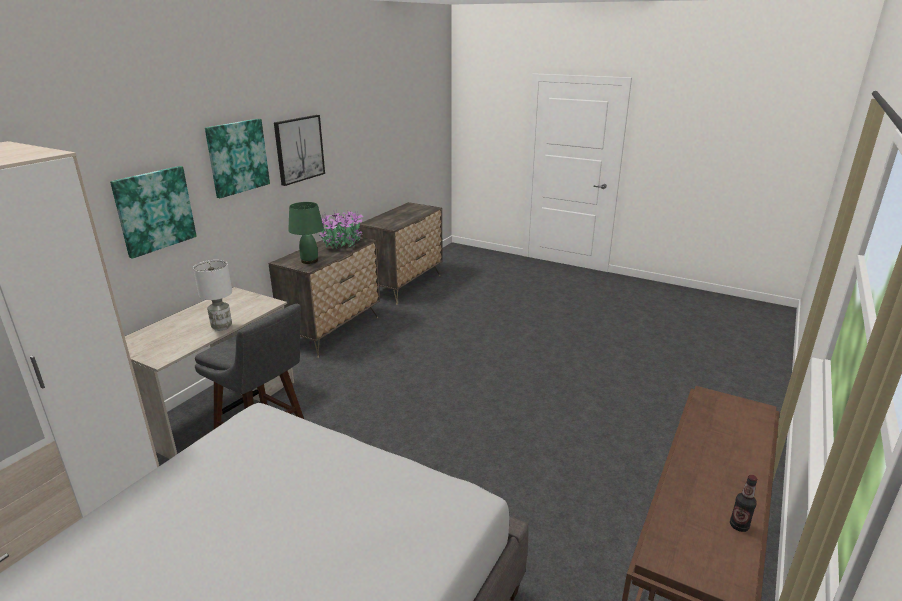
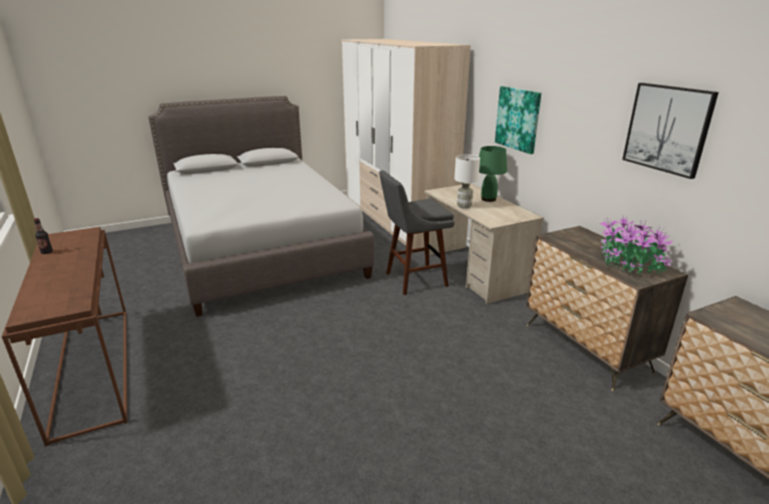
camera: 125 degrees right, 0 degrees up
(237, 157) = (588, 105): picture -> none
(309, 261) = (572, 240): green table lamp -> green table lamp (488, 199)

